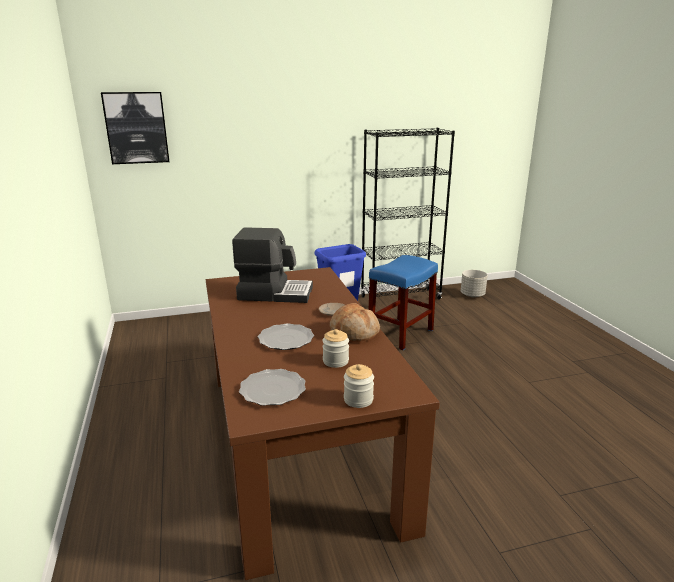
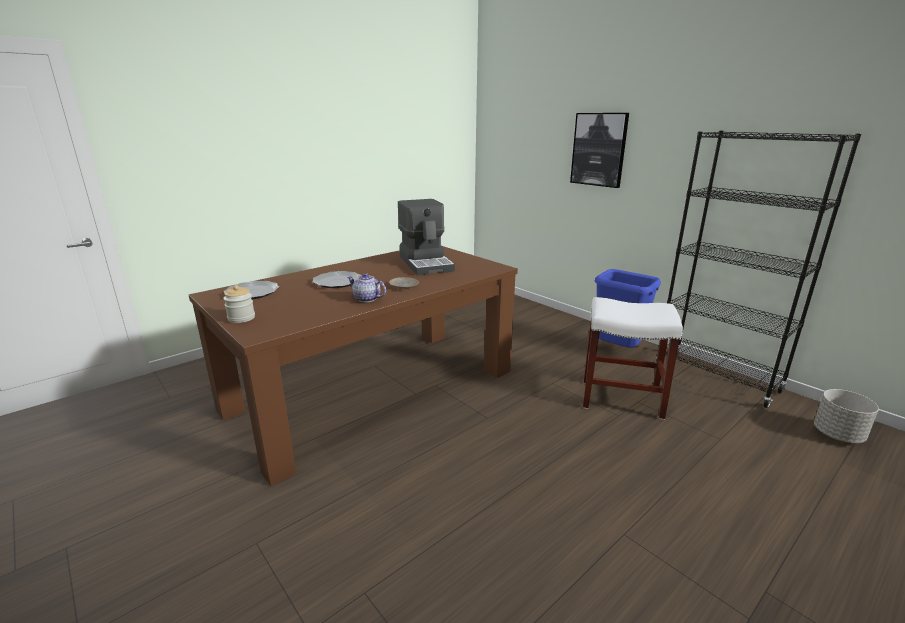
camera: 65 degrees right, 0 degrees up
(136, 128) = (507, 119): picture -> picture (599, 149)
(335, 361) = (305, 301): jar -> none
(354, 332) = (367, 299): bread -> teapot
(400, 333) = (622, 398): blue stool -> white stool

